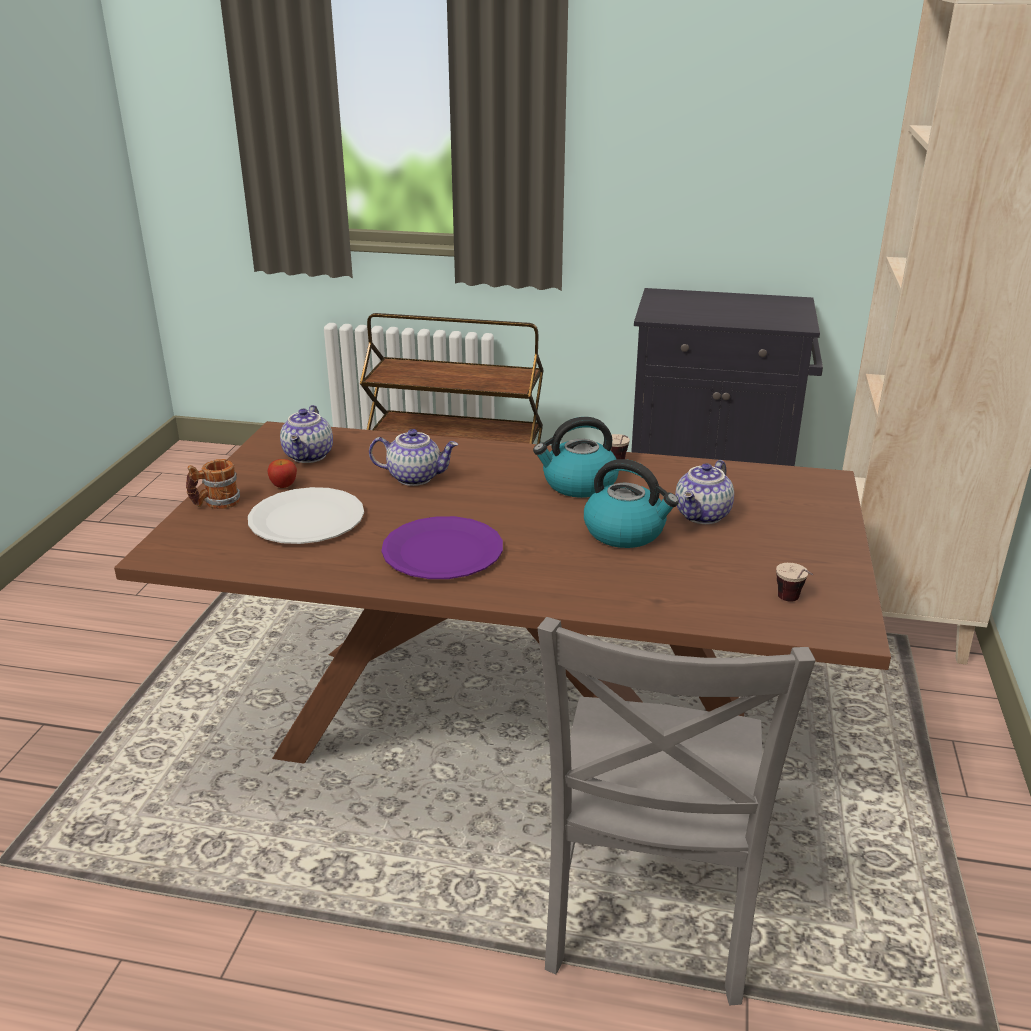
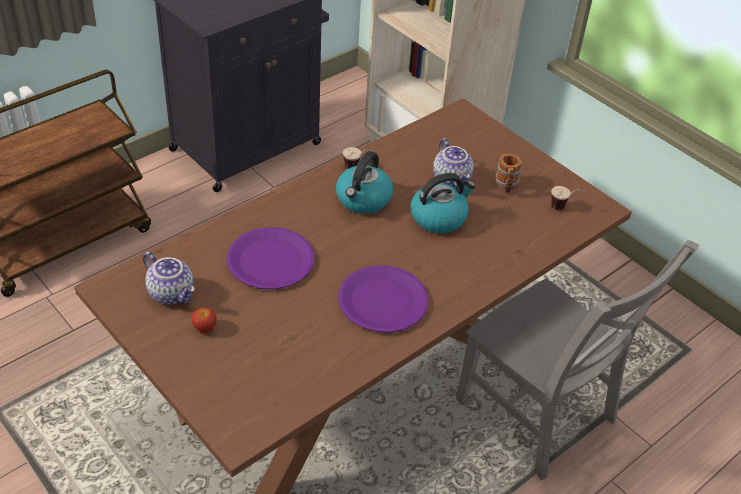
camera: 55 degrees left, 15 degrees up
(215, 503) = (192, 376): mug -> mug (506, 186)
(306, 519) = (271, 340): white plate -> none
(415, 477) = (270, 260): teapot -> purple plate

